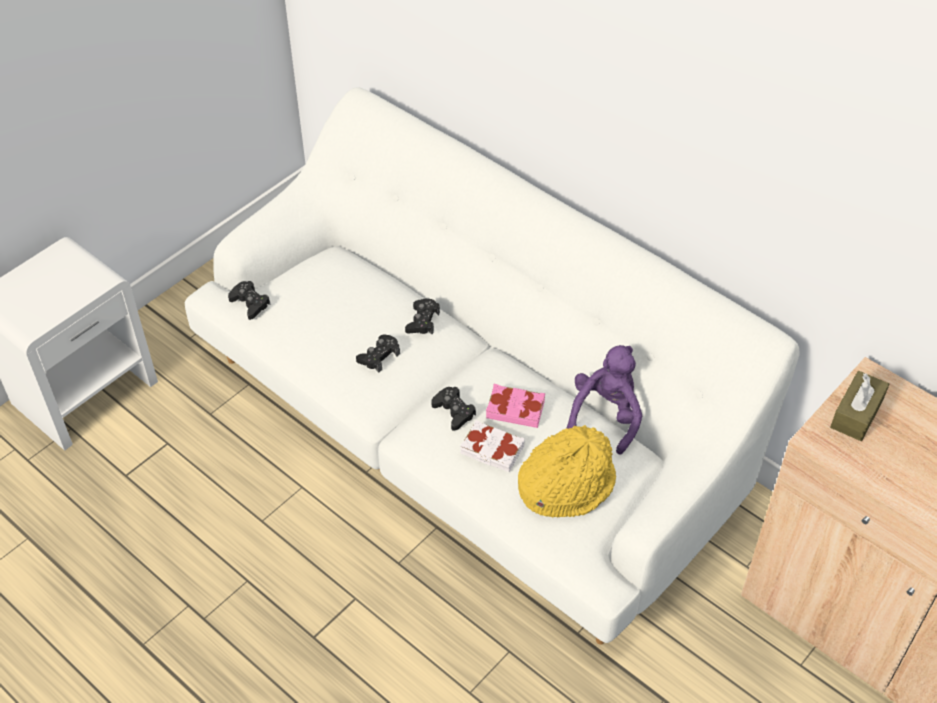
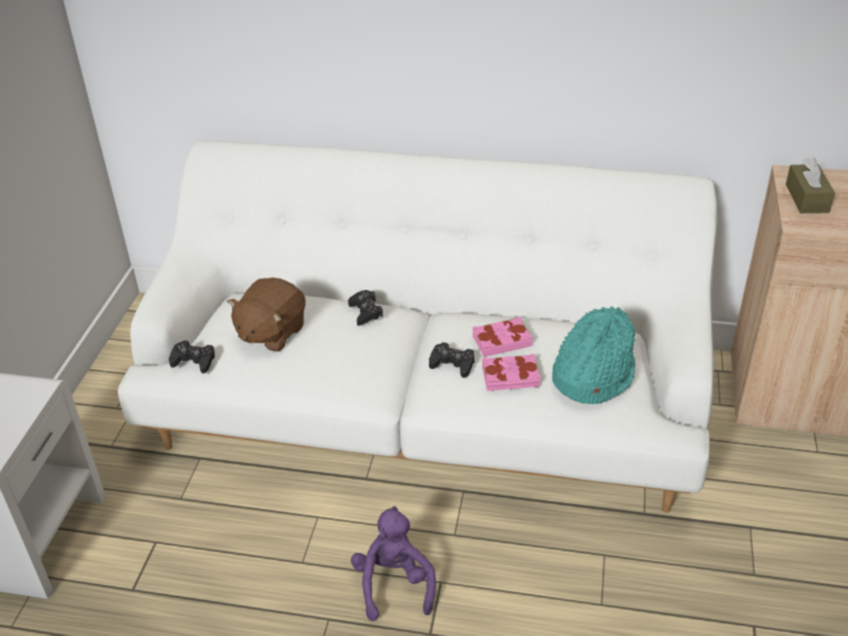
camera: 30 degrees left, 10 degrees down
(328, 305) = (271, 333): none -> brown plush toy
(379, 356) = (351, 351): black game controller -> none
(492, 450) = (510, 377): white book -> pink book
(565, 485) = (592, 375): yellow hat -> turquoise hat
(606, 416) = (575, 317): purple plush toy -> purple plush toy (394, 584)

